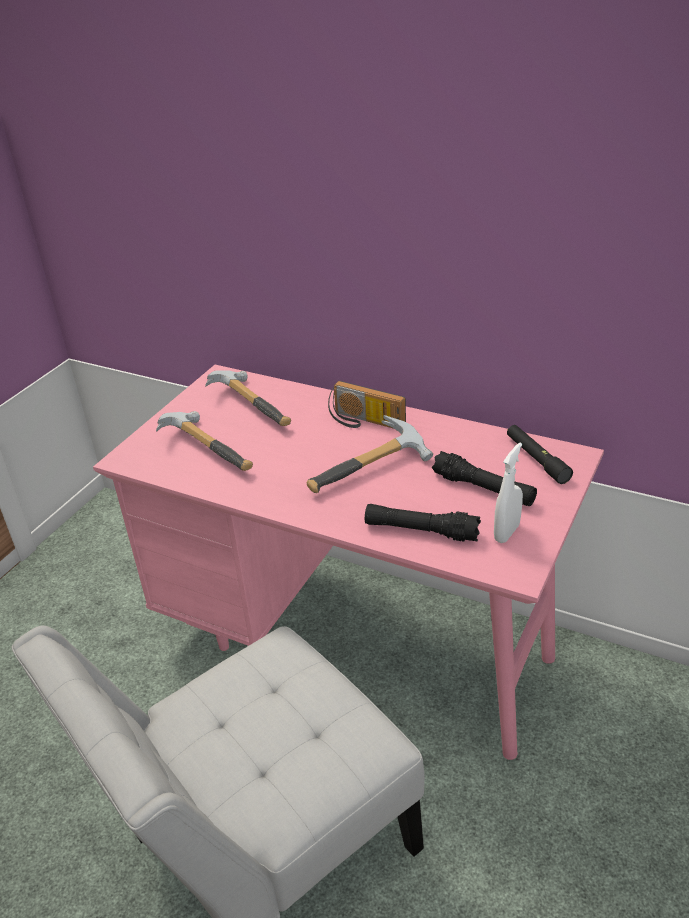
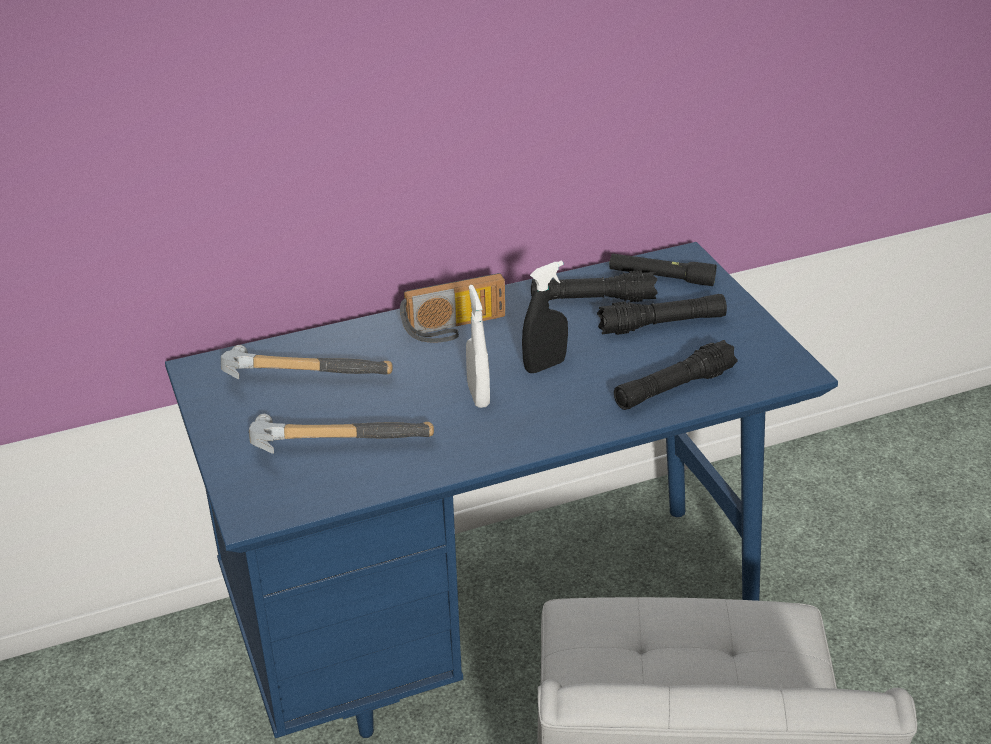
camera: 50 degrees left, 0 degrees up
(358, 644) = (501, 622): pink desk -> blue desk
(373, 471) = (545, 365): hammer -> black spray bottle
(468, 449) = (592, 300): none -> black flashlight
(506, 533) = (738, 348): white spray bottle -> white spray bottle (478, 396)

